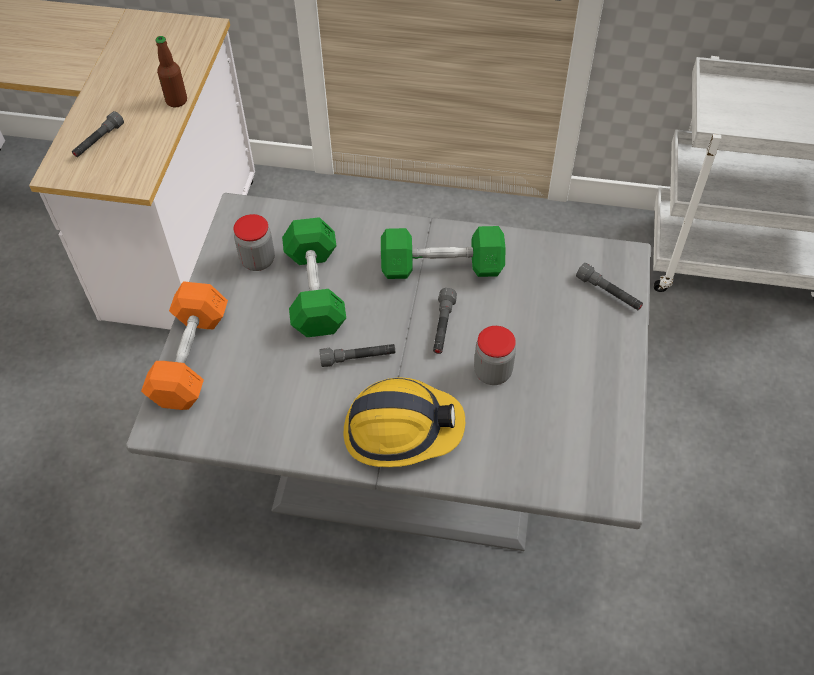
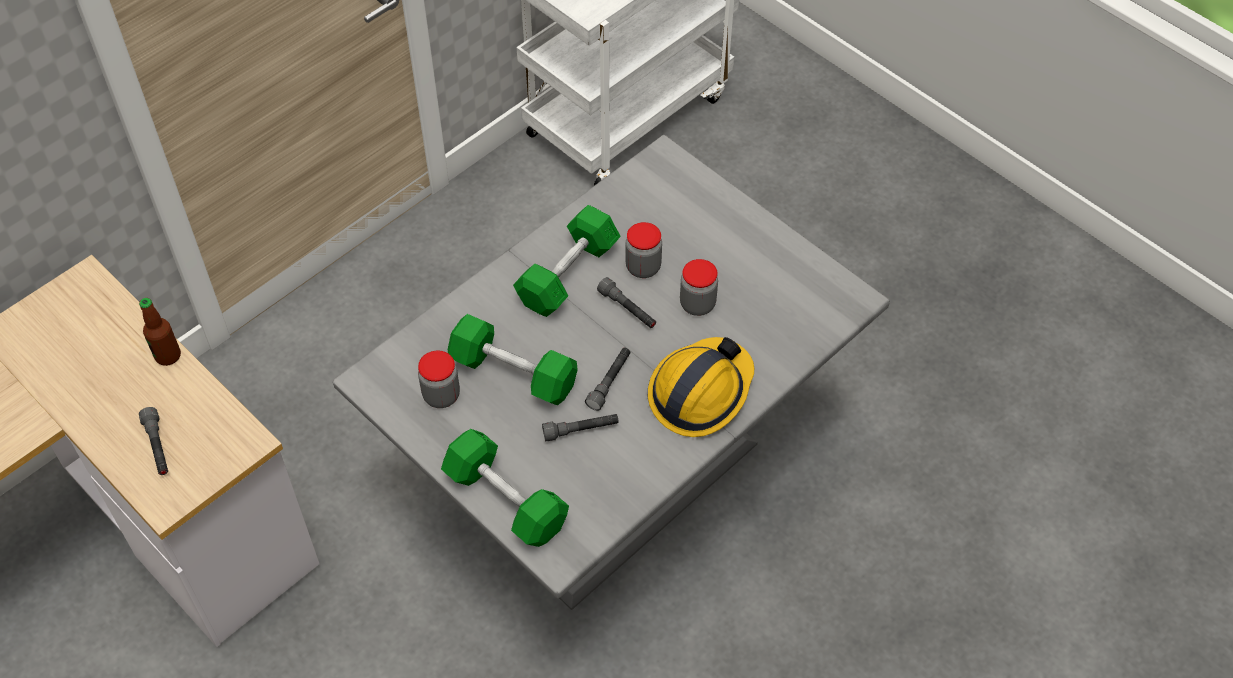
camera: 55 degrees left, 0 degrees up
(190, 358) = (506, 499): orange dumbbell -> green dumbbell
(495, 311) = (643, 267): none -> jar
(608, 293) = (688, 189): grey flashlight -> grey flashlight (581, 430)

